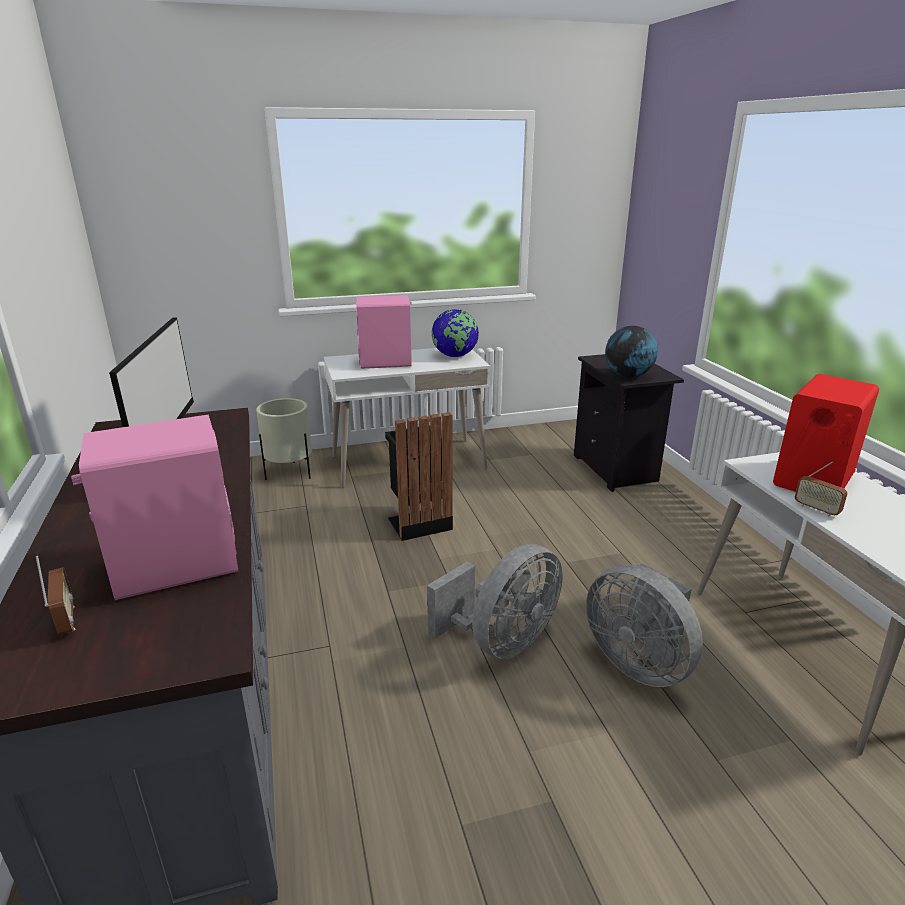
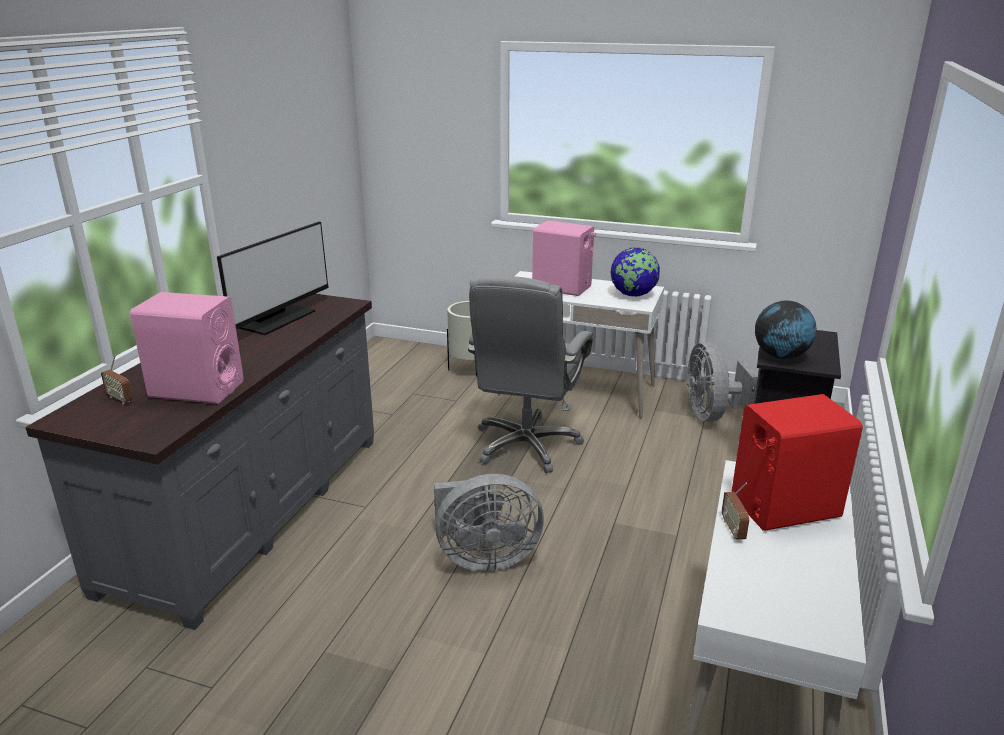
camera: 35 degrees right, 0 degrees up
(66, 620) = (120, 399): radio -> radio turned 120 degrees clockwise
(418, 522) = (527, 443): black trash can -> grey office chair
(639, 662) = (574, 622): grey fan -> grey fan (712, 415)

